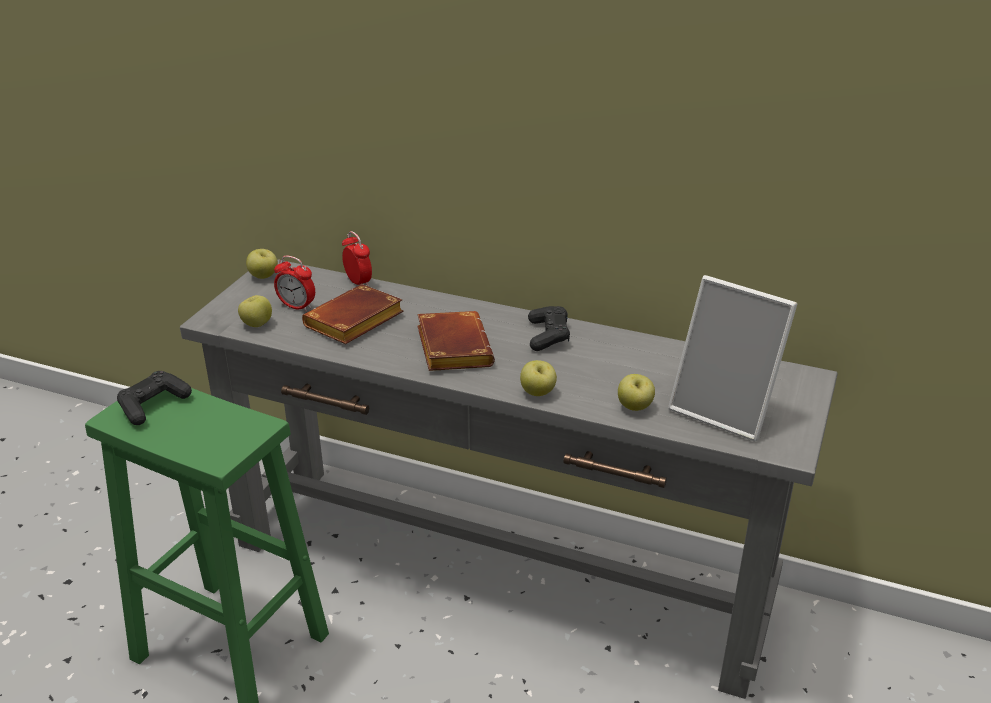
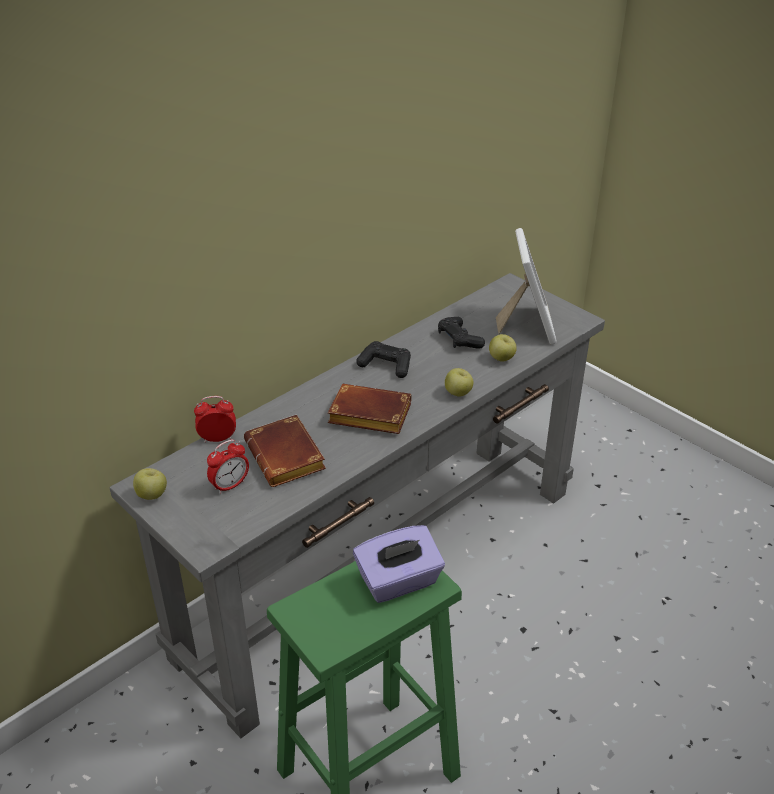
camera: 65 degrees left, 5 degrees up
(153, 405) = (323, 616): black game controller -> black game controller (459, 339)
(215, 435) = (399, 582): none -> purple tissue box
(257, 324) = (242, 517): apple -> none
(726, 410) = (526, 325): picture frame -> picture frame turned 60 degrees counterclockwise

